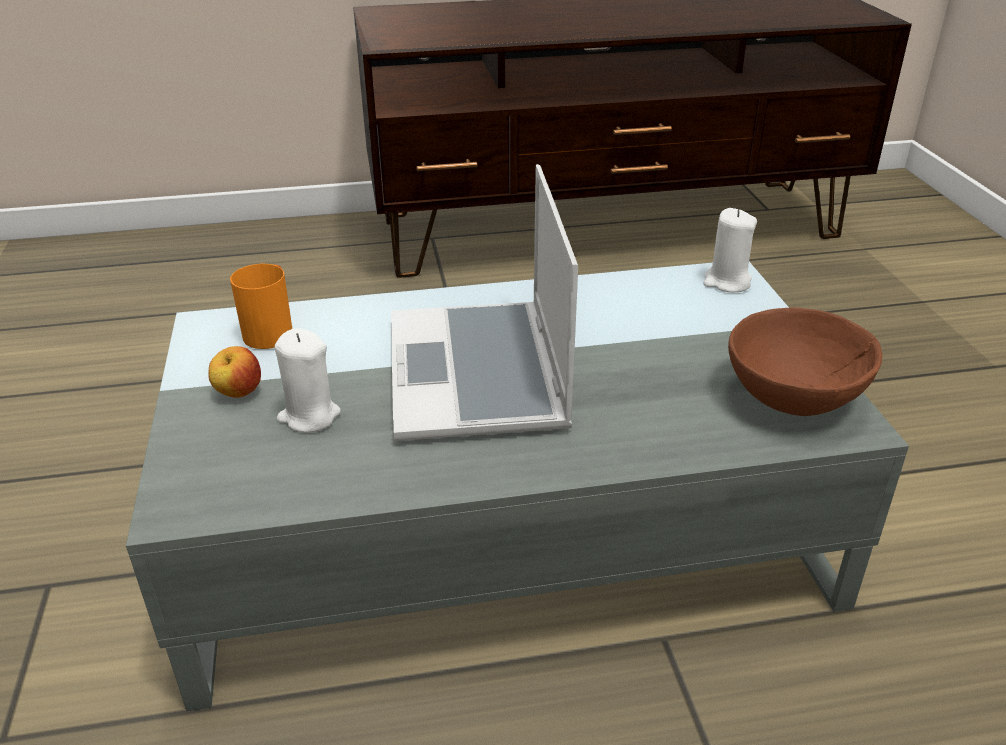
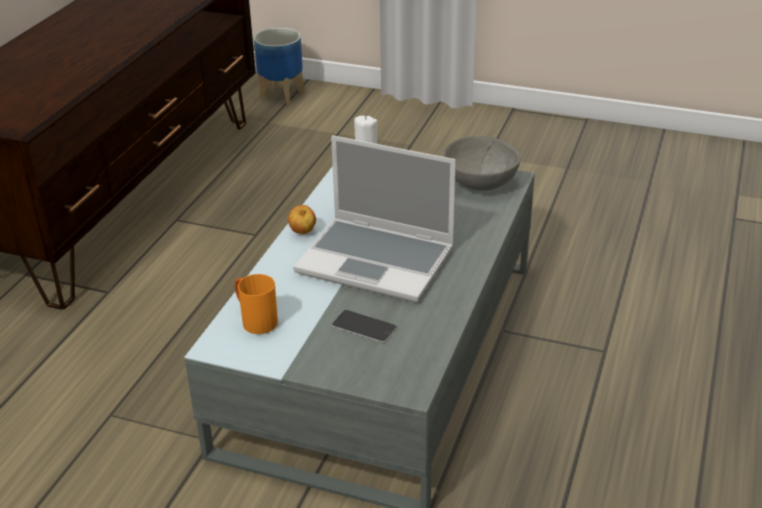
camera: 60 degrees left, 0 degrees up
(238, 393) = (316, 347): apple -> apple (303, 232)
(309, 416) = (364, 326): white candle -> phone
(795, 396) = (479, 182): brown bowl -> grey bowl
(936, 233) = (281, 94): none -> planter

